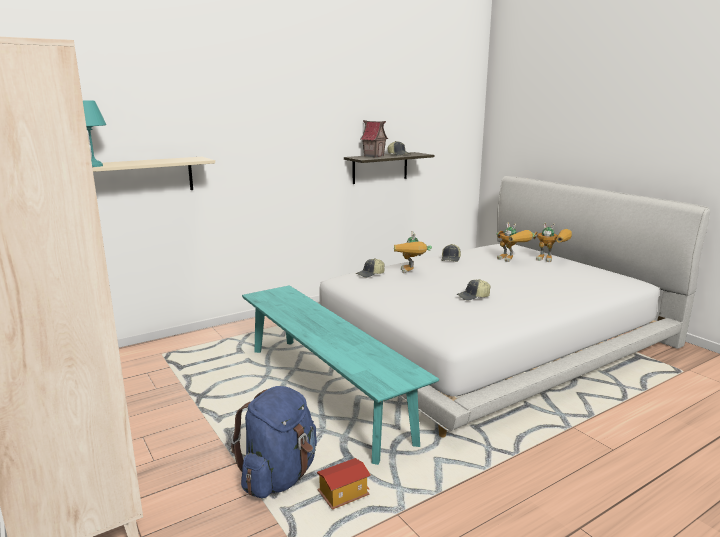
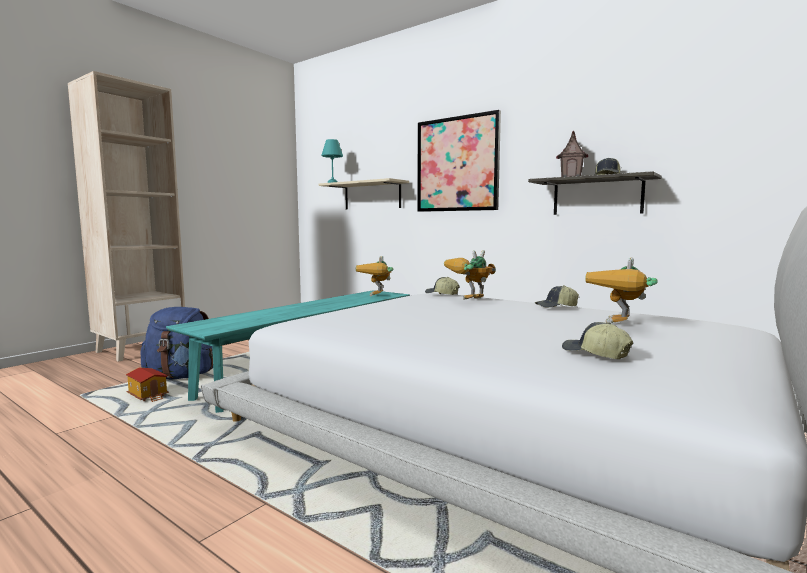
camera: 70 degrees right, 10 degrees down
(263, 139) = (457, 164): none -> picture
(473, 297) = (407, 318): cap -> cap (594, 354)
(551, 260) = (690, 343): toy robot -> toy robot (378, 296)

